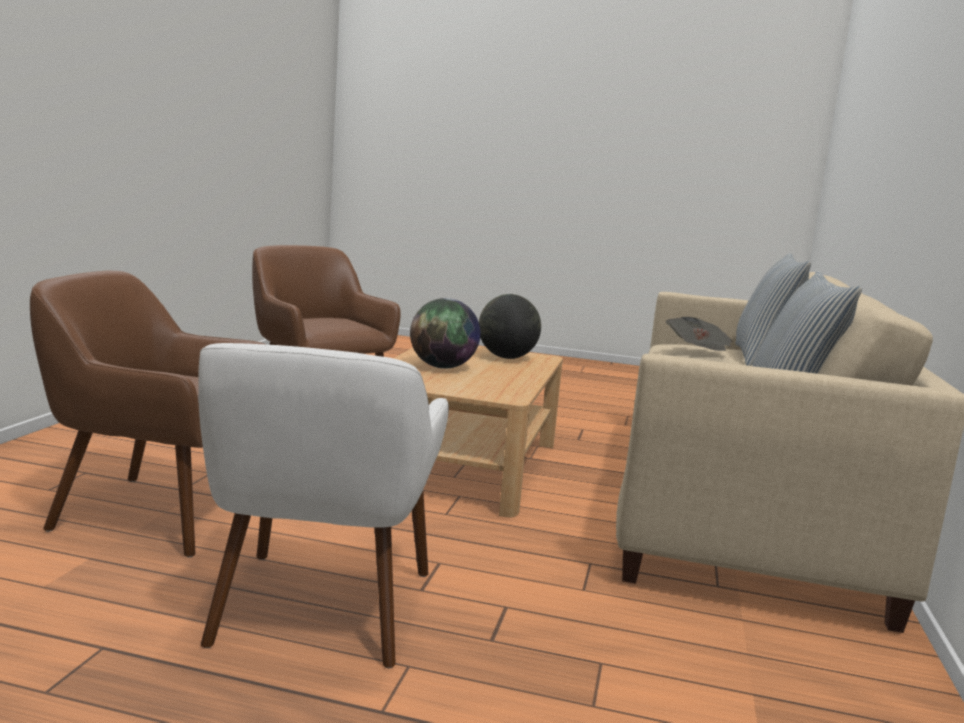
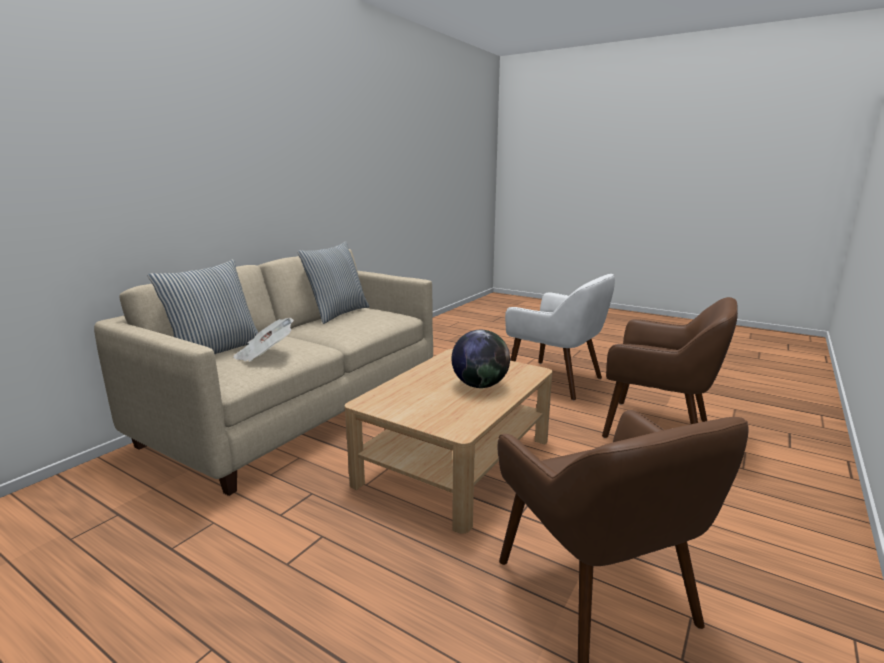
camera: 160 degrees left, 5 degrees up
(320, 608) = (556, 380): white armchair -> white armchair turned 105 degrees clockwise
(507, 358) = (406, 401): globe -> none

